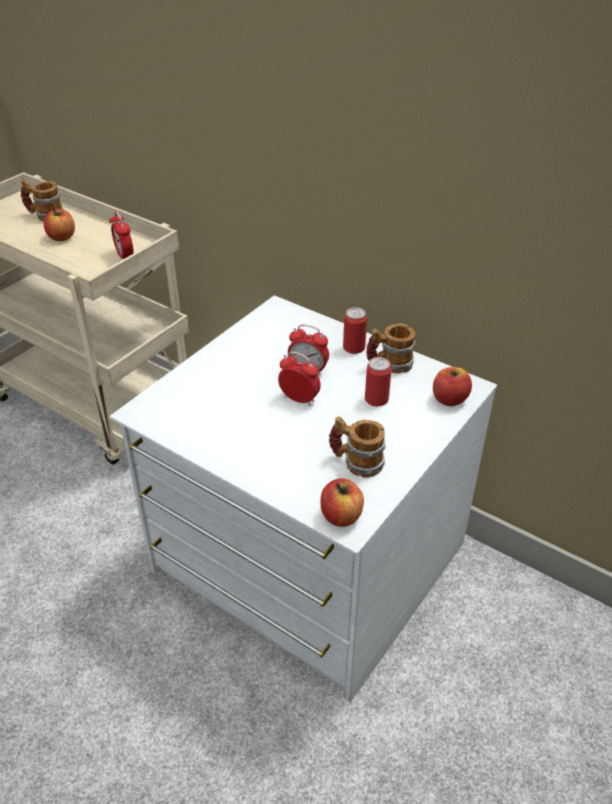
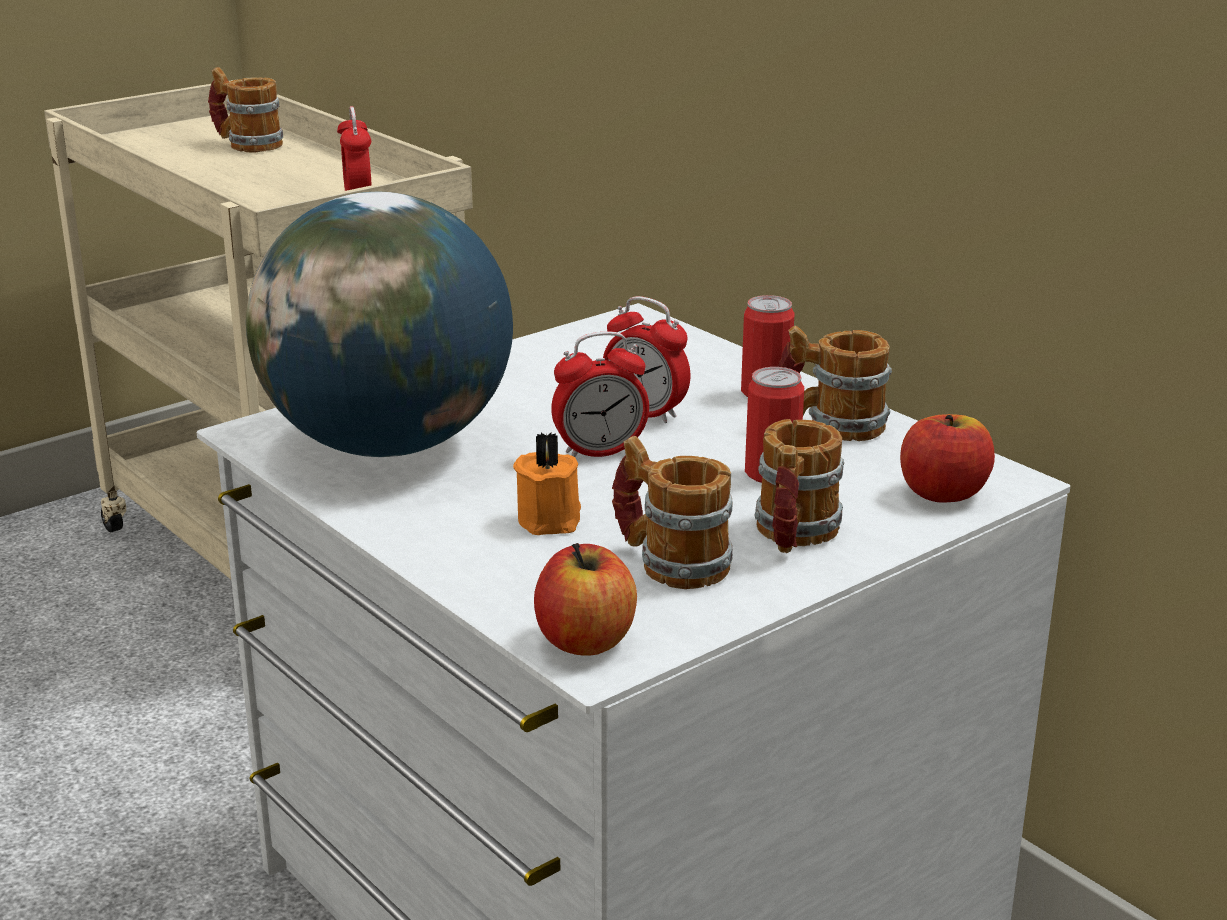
camera: 15 degrees right, 15 degrees down
(62, 237) = (258, 172): apple -> none
(203, 409) = (388, 443): none -> globe
(296, 445) = (551, 519): none -> orange candle
(299, 399) = (600, 452): alarm clock -> alarm clock turned 120 degrees clockwise
(400, 436) = (793, 536): none -> mug

